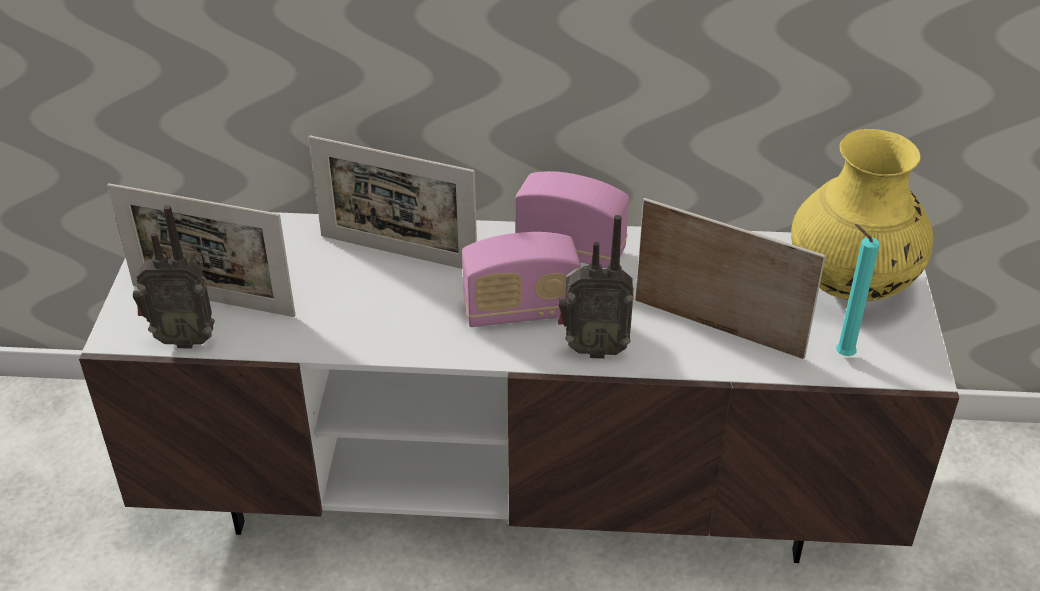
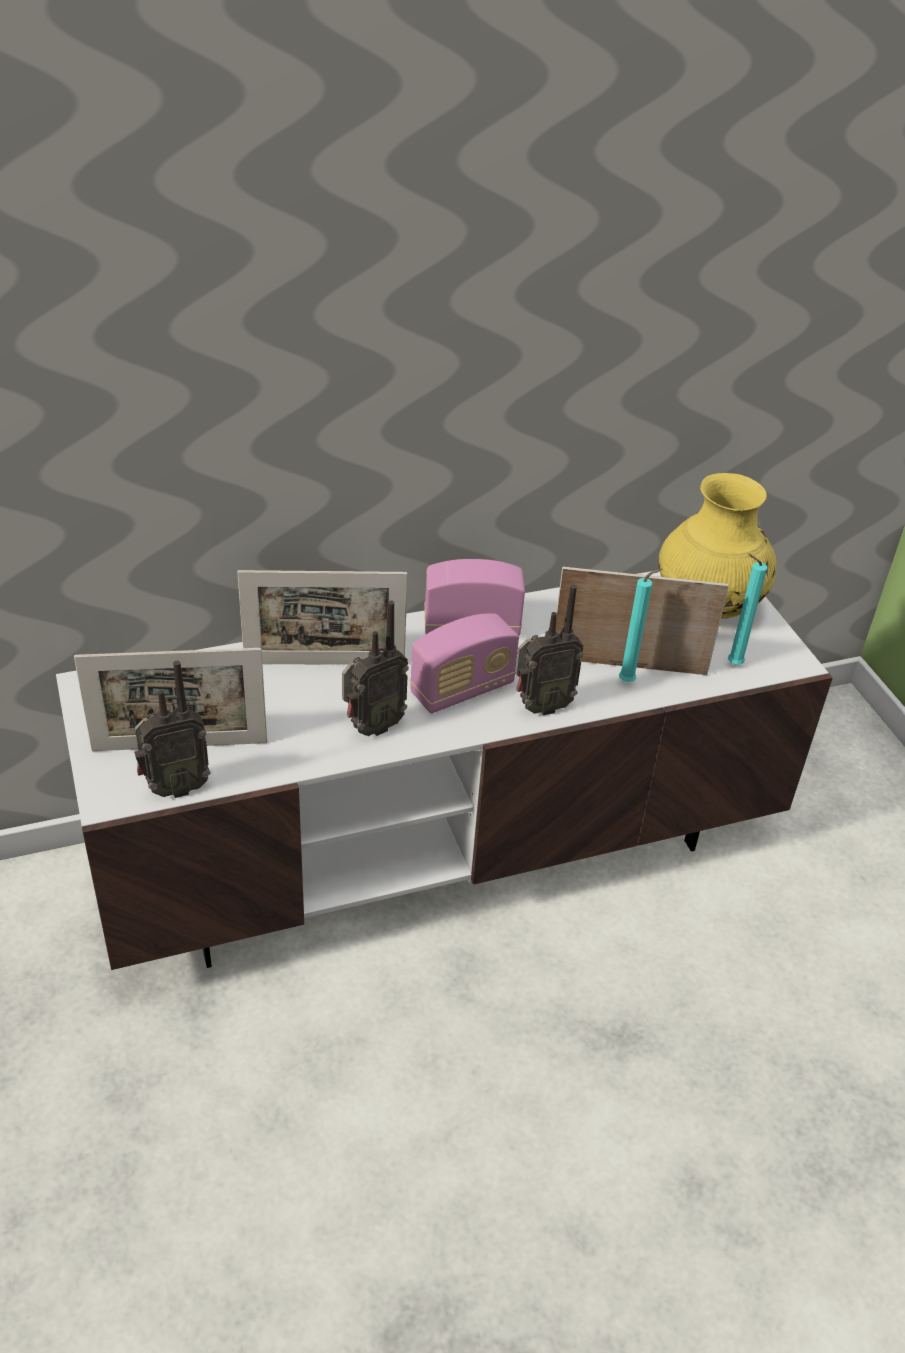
camera: 25 degrees left, 0 degrees up
(405, 326) = (371, 727): none -> radio
(708, 345) = (629, 681): none -> turquoise candle

